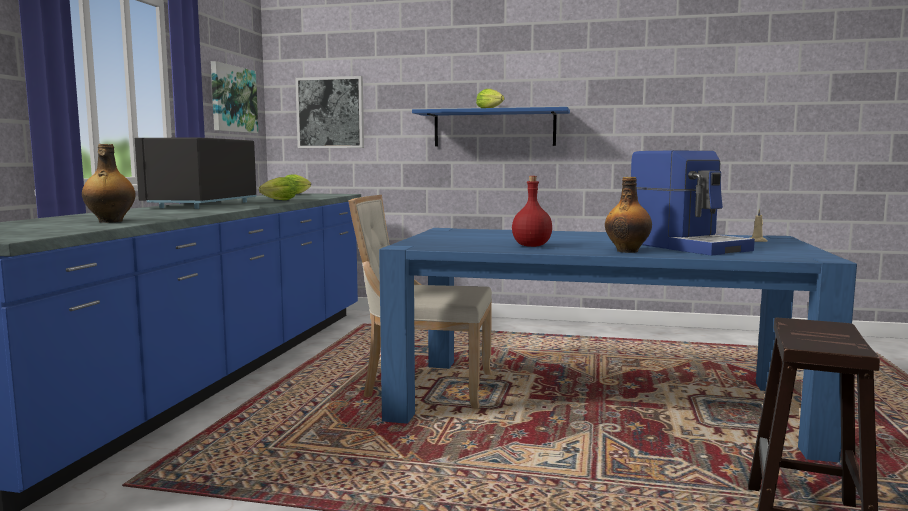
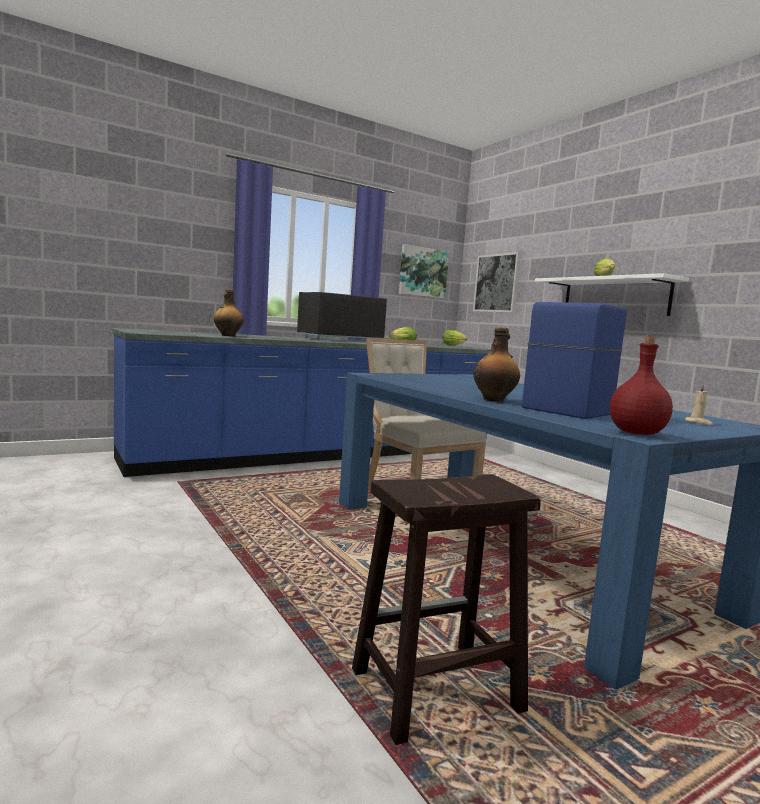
camera: 45 degrees right, 0 degrees up
(494, 128) = (615, 297): blue shelf -> white shelf
(531, 246) = (447, 387): red bottle -> red bottle (635, 433)
(688, 246) = (577, 409): coffee machine -> coffee machine turned 150 degrees counterclockwise

